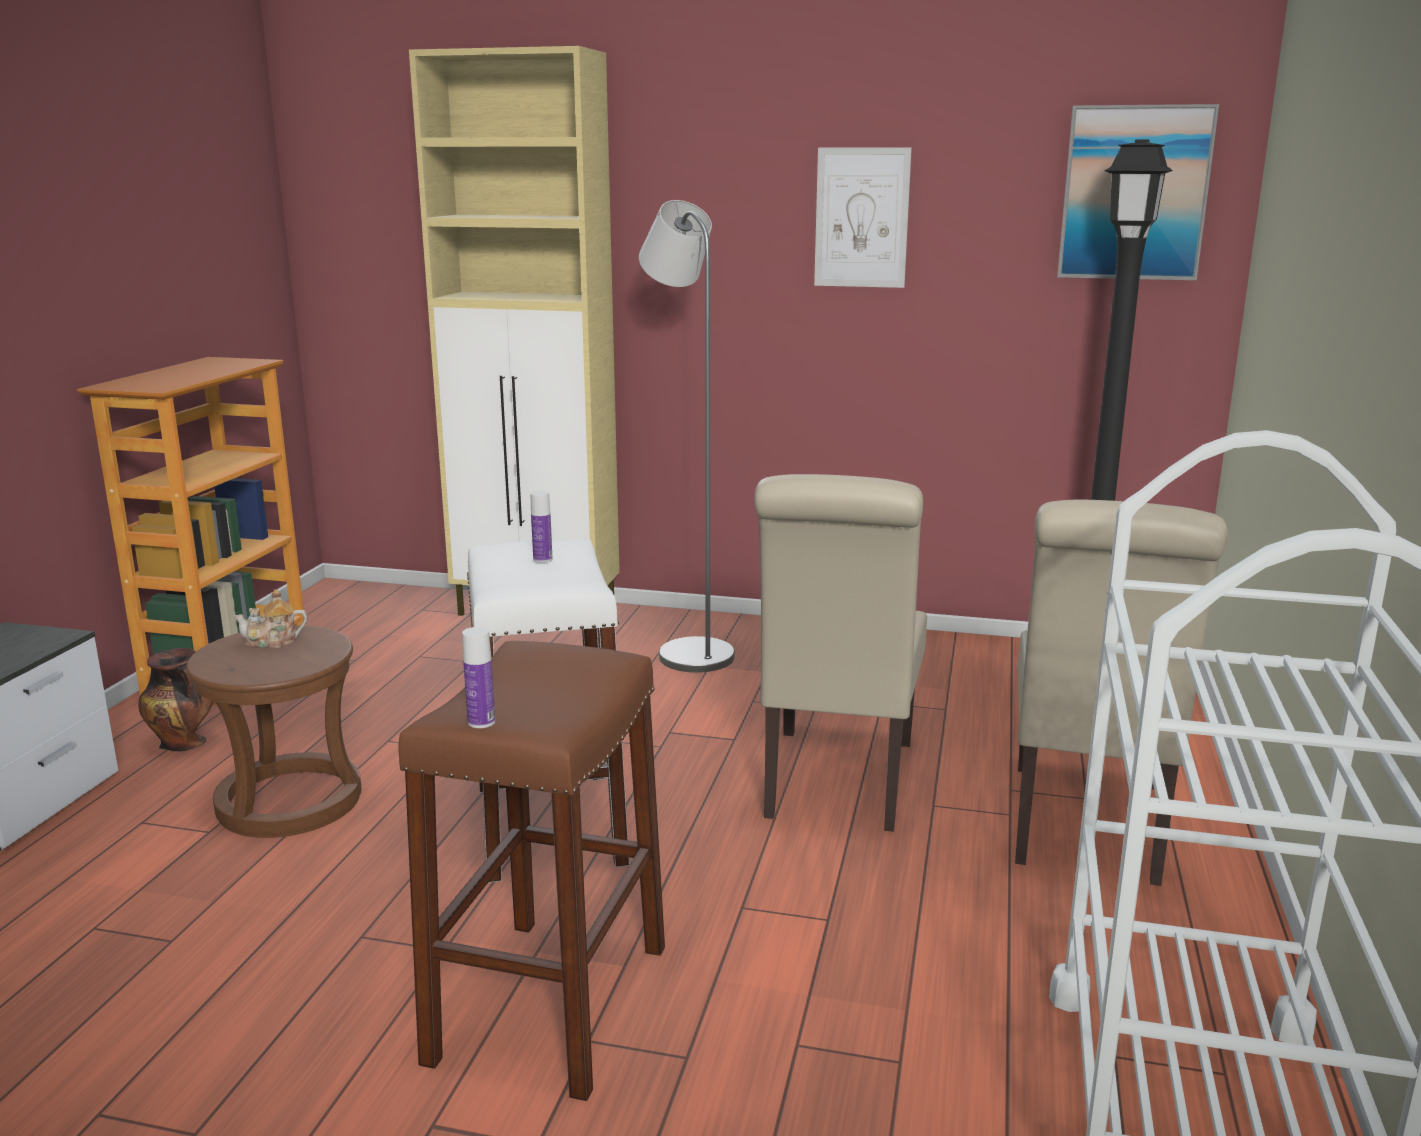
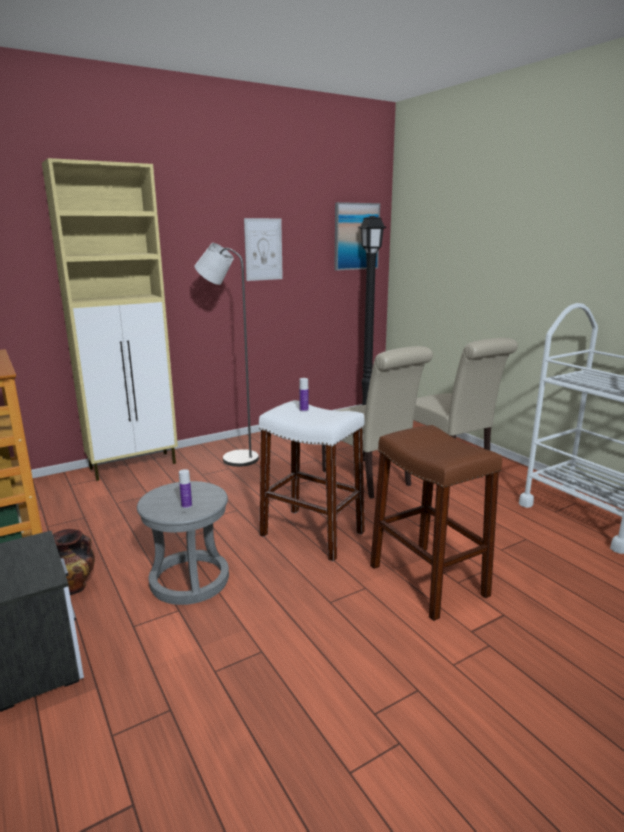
camera: 45 degrees left, 0 degrees up
(273, 642) = (171, 495): teapot -> none
(289, 801) = (189, 580): brown stool -> grey stool
(481, 722) = (463, 456): bottle -> bottle (186, 506)

